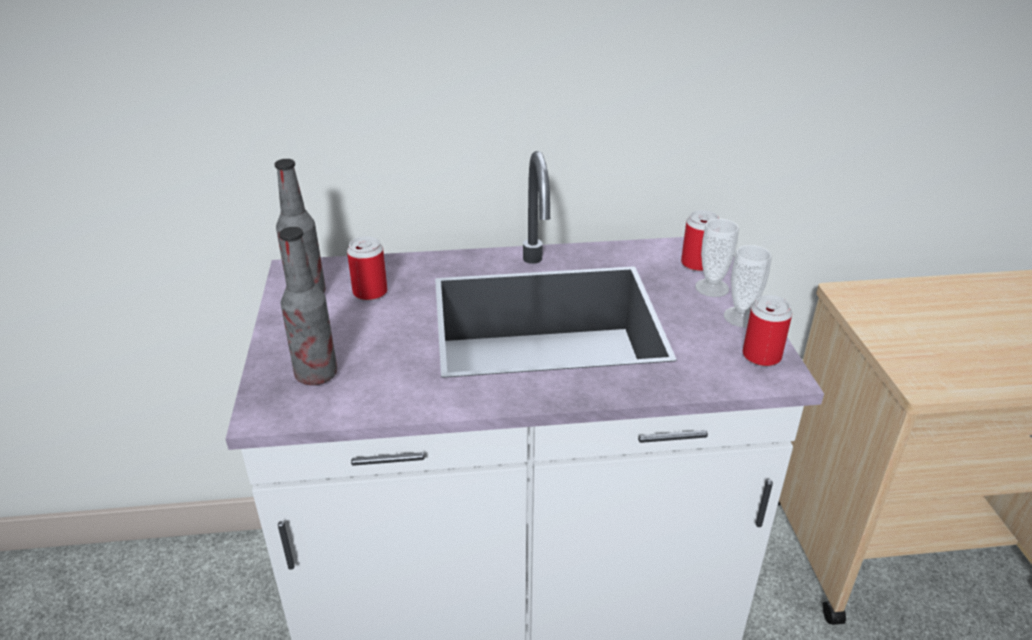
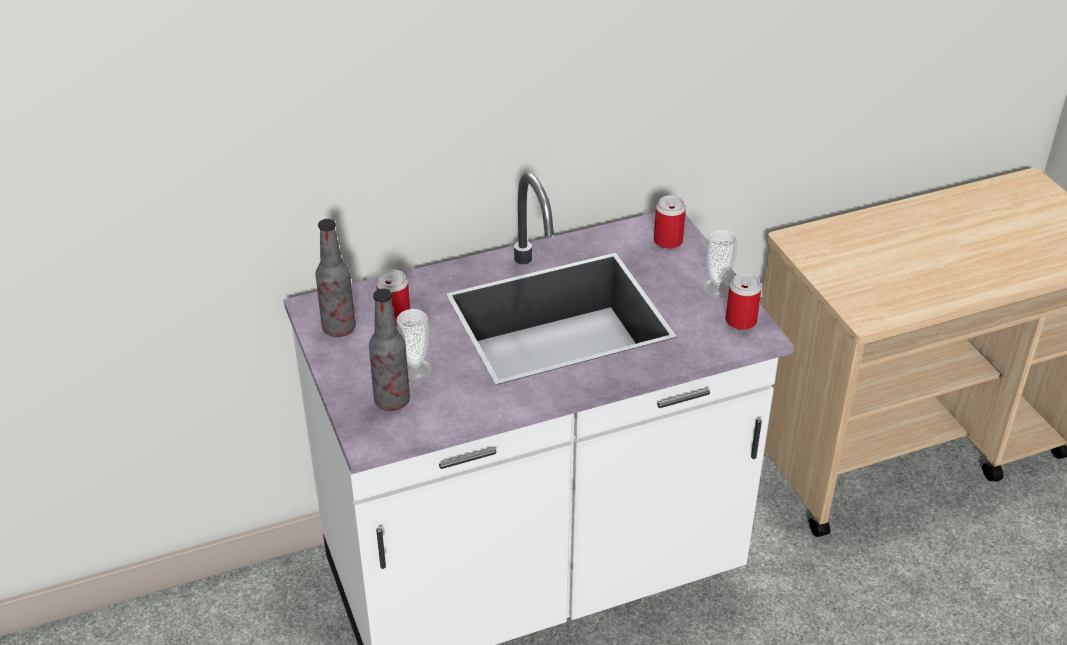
camera: 15 degrees left, 5 degrees up
(712, 288) = (686, 264): cup -> cup (415, 370)

